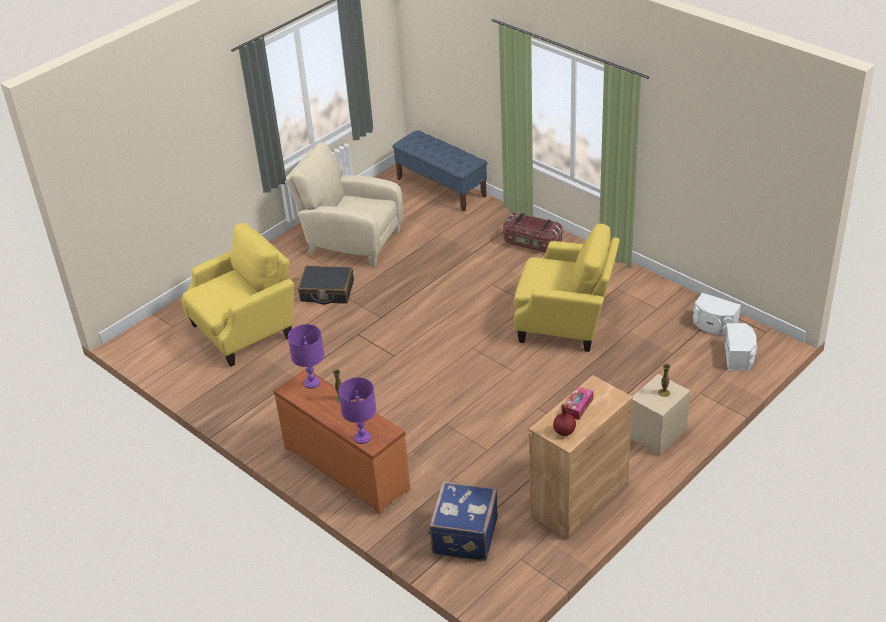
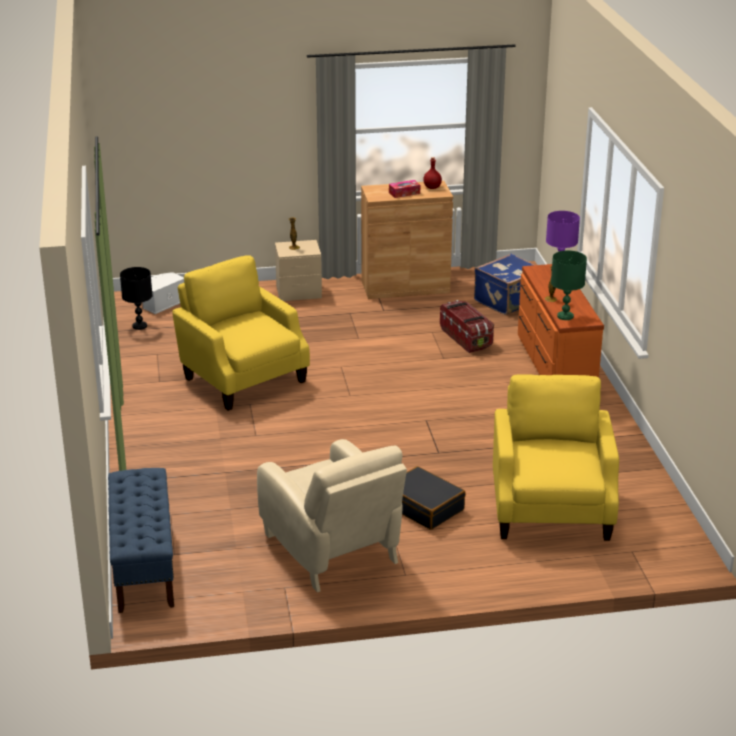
camera: 145 degrees left, 10 degrees down
(244, 329) = (551, 510): yellow armchair -> yellow armchair turned 90 degrees clockwise
(312, 382) = (565, 316): purple table lamp -> green table lamp
(532, 243) = (159, 452): storage box -> storage box (466, 338)
(714, 325) = (139, 326): white speaker -> black table lamp

